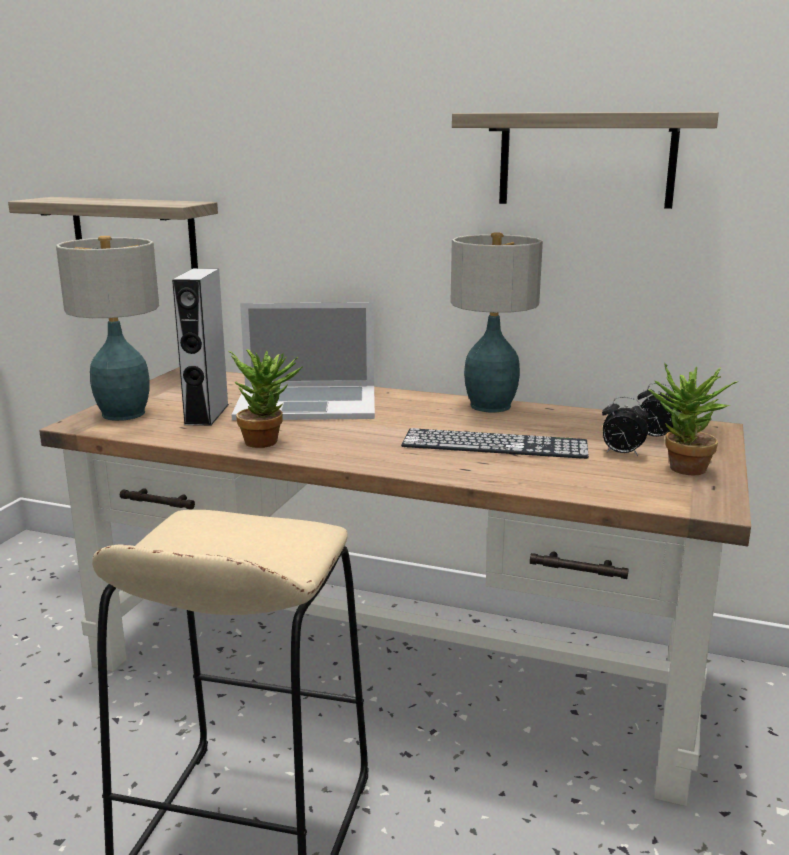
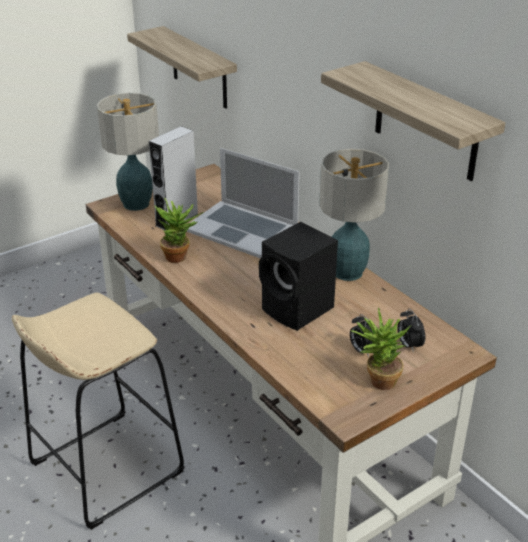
camera: 35 degrees right, 15 degrees up
(495, 444) = (299, 310): keyboard -> black speaker

